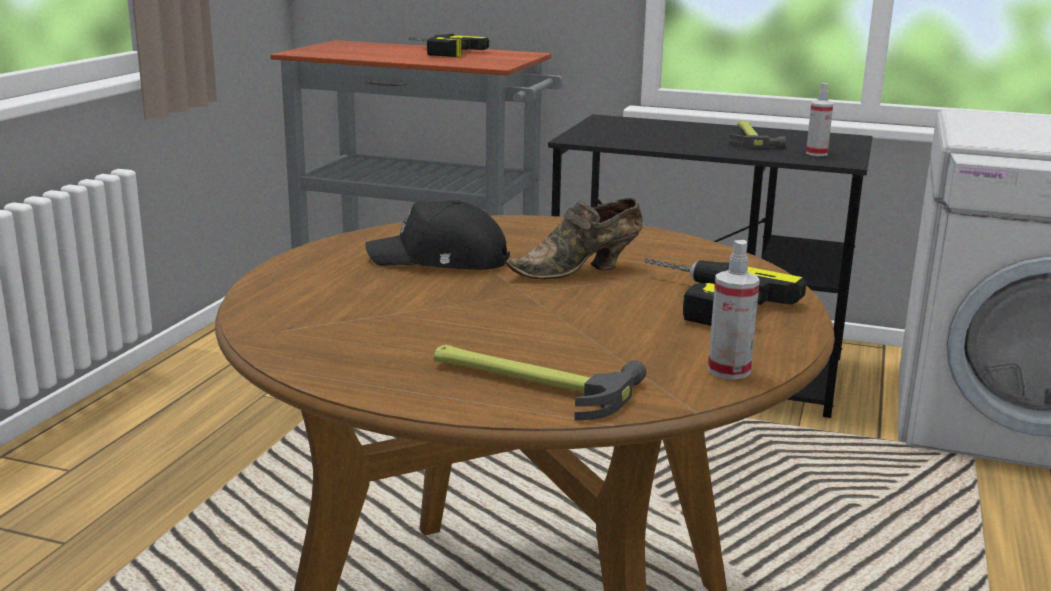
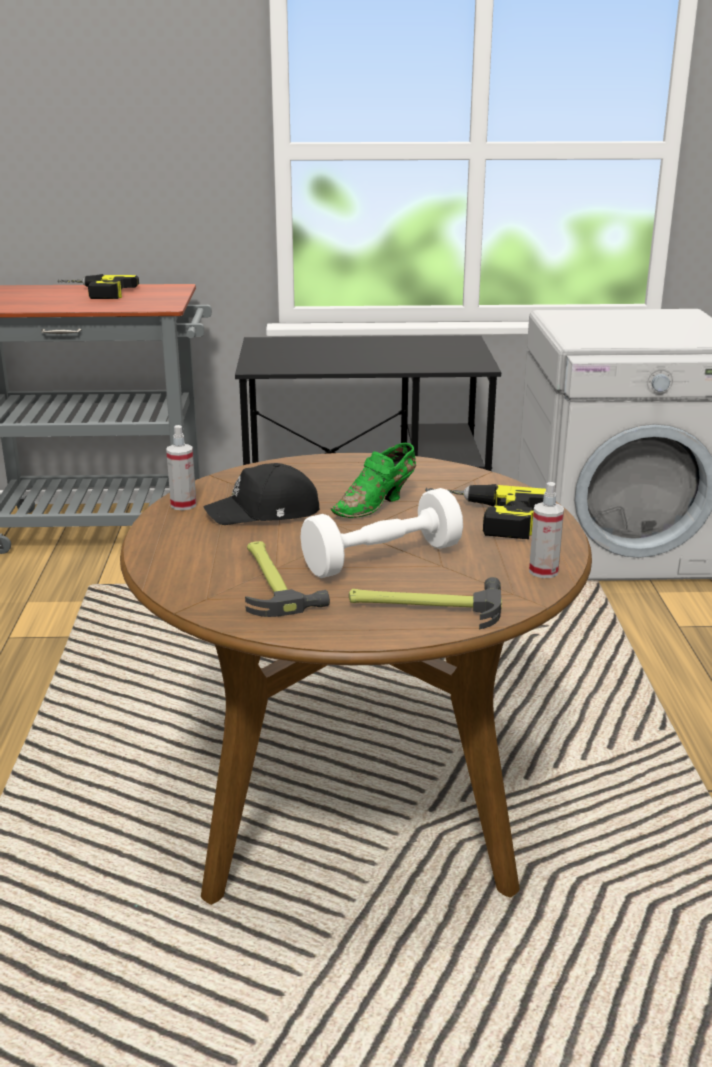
camera: 20 degrees left, 5 degrees up
(528, 324) = (382, 559): none -> white dumbbell
(580, 271) = (377, 504): brown shoe -> green shoe
(750, 138) = (392, 349): hammer -> hammer (272, 581)
(816, 153) = (454, 360): spray bottle -> spray bottle (183, 505)

